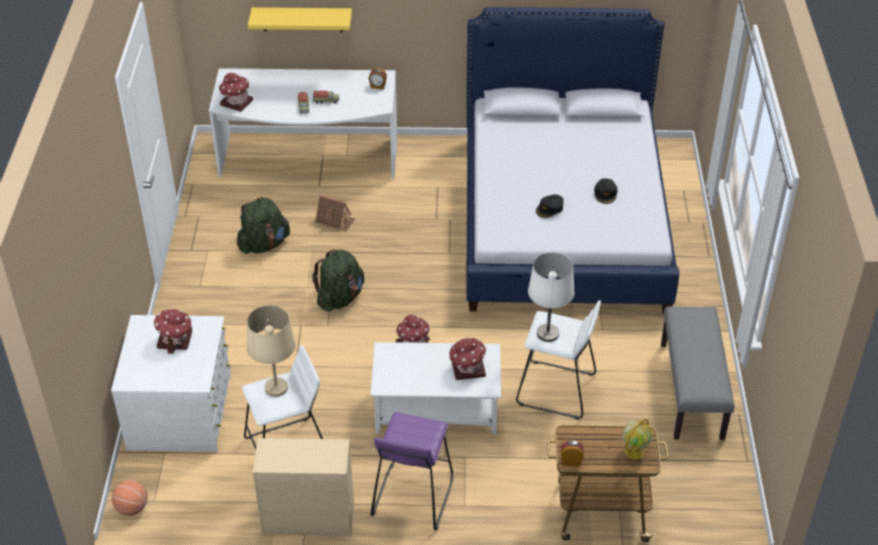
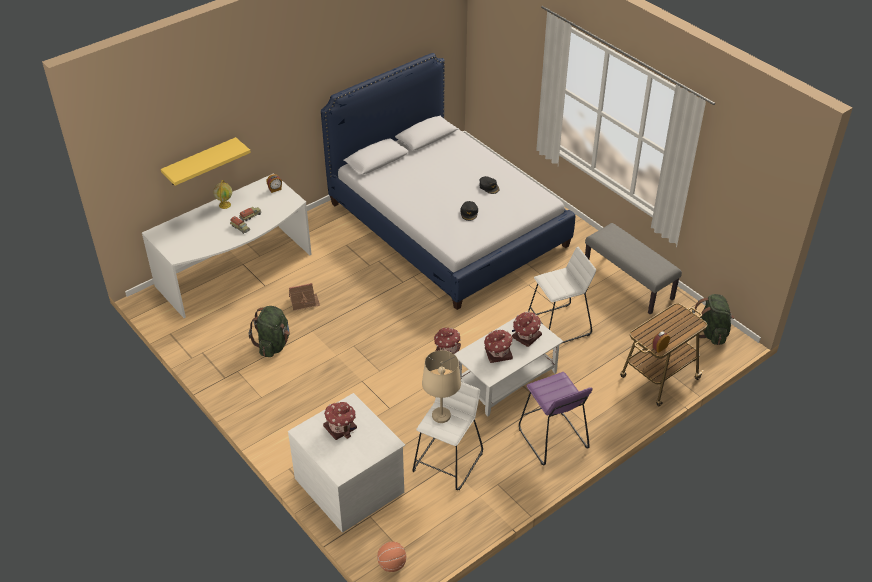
camera: 40 degrees left, 0 degrees up
(236, 102) = (186, 249): toy house -> toy house (497, 354)
(307, 518) = (508, 493): beige dresser -> none
(340, 298) = (367, 349): green backpack -> green backpack (711, 332)
(547, 334) = (557, 286): white table lamp -> none
(634, 451) = (683, 321): globe -> globe (224, 204)

